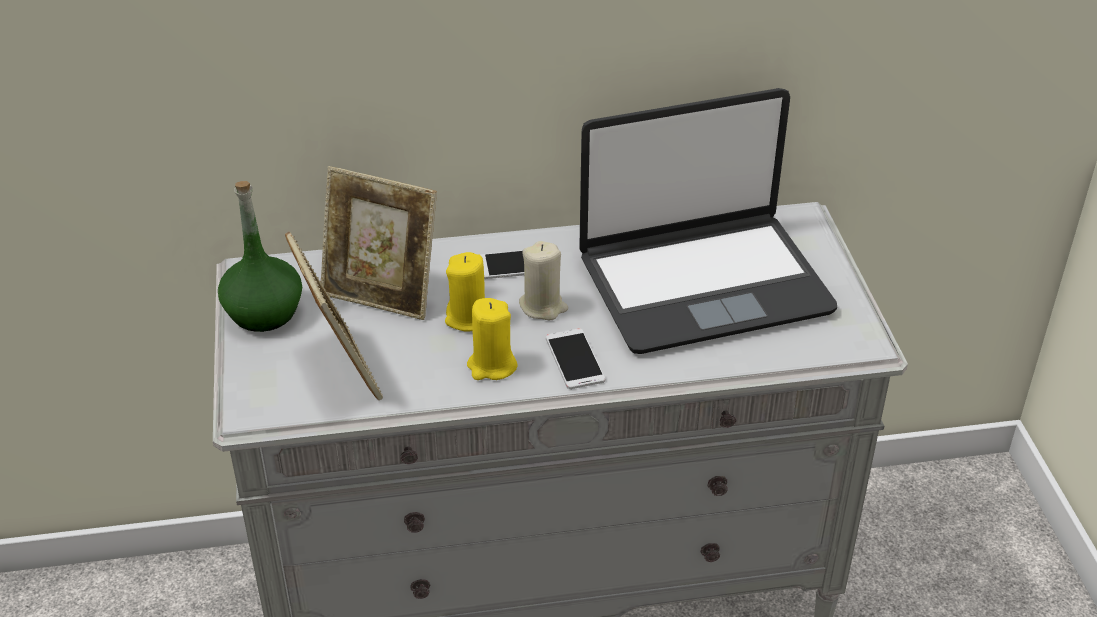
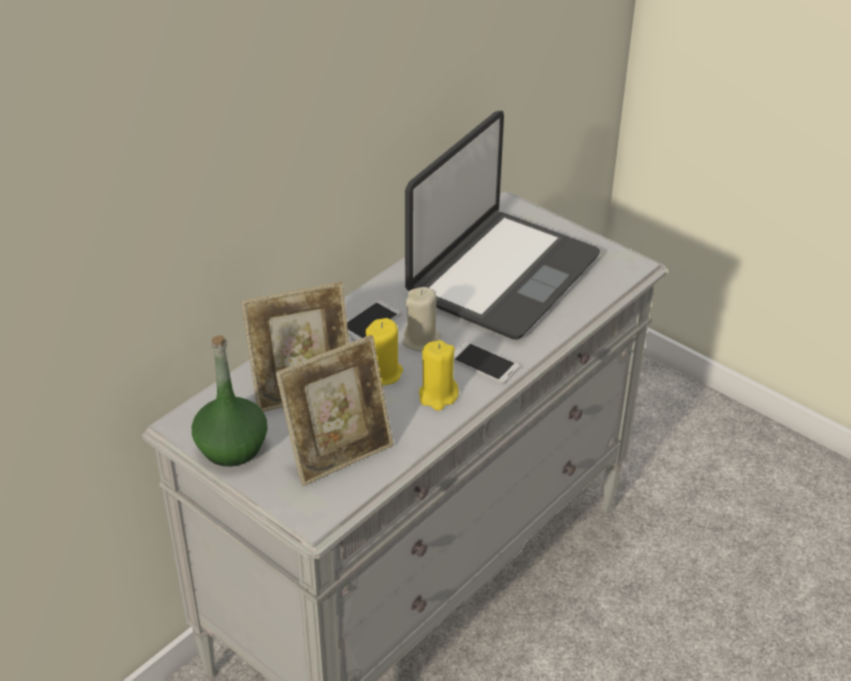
camera: 40 degrees left, 0 degrees up
(340, 368) = (339, 453): picture frame -> picture frame turned 120 degrees clockwise

